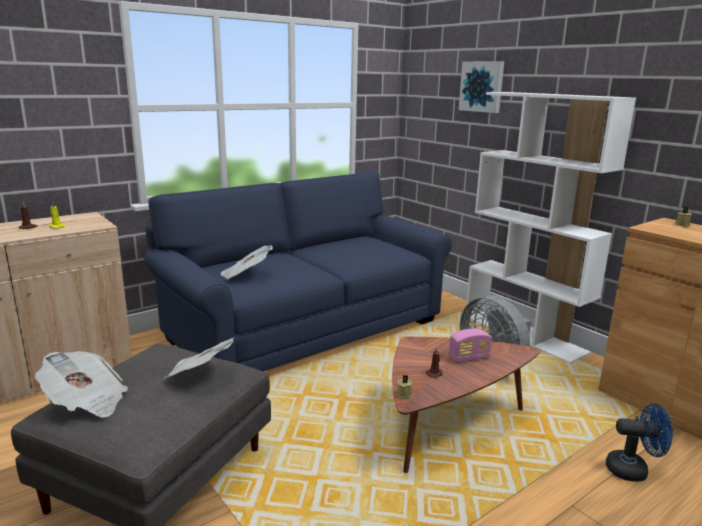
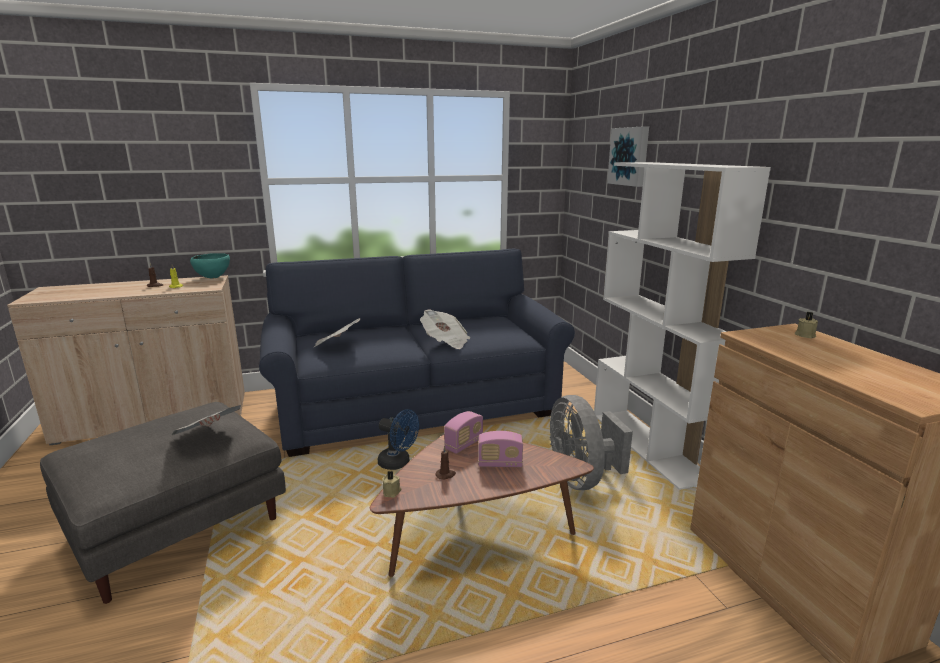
camera: 20 degrees right, 0 degrees up
(85, 215) = (213, 278): none -> turquoise bowl
(86, 402) = (99, 446): newspaper -> newspaper (445, 342)
(425, 348) = (464, 444): none -> radio
(633, 470) = (657, 640): blue fan -> blue fan (398, 463)

